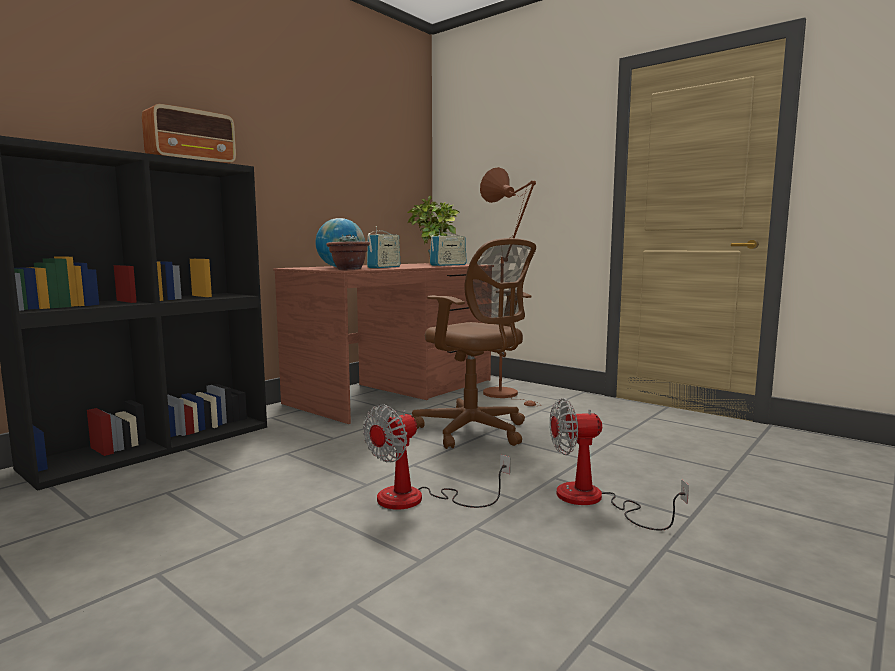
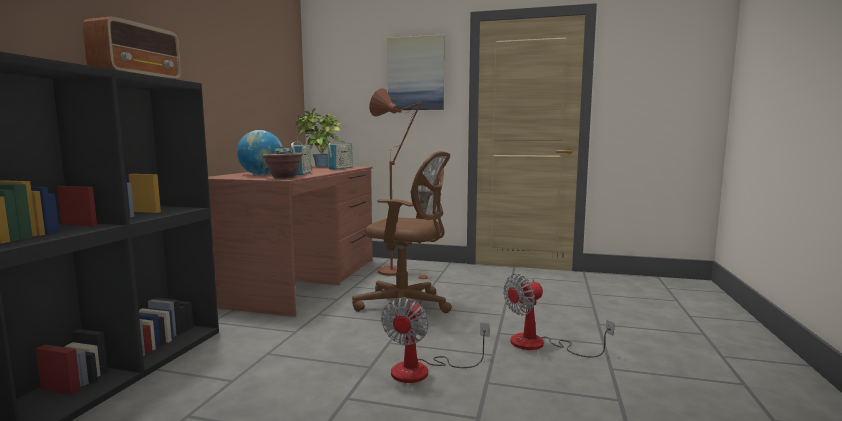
camera: 25 degrees left, 0 degrees up
(550, 147) = (416, 74): none -> picture

